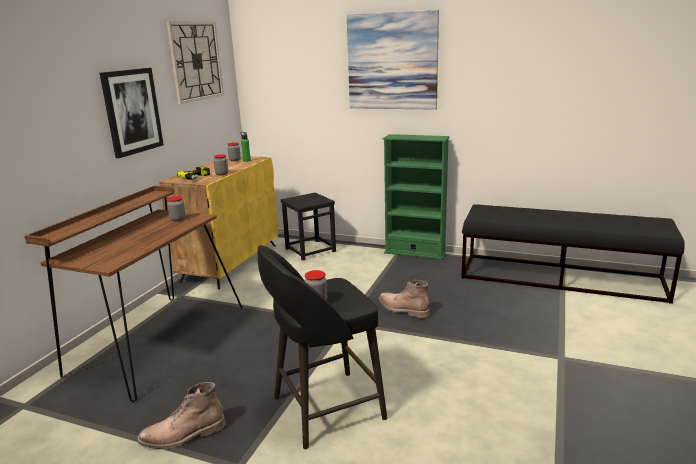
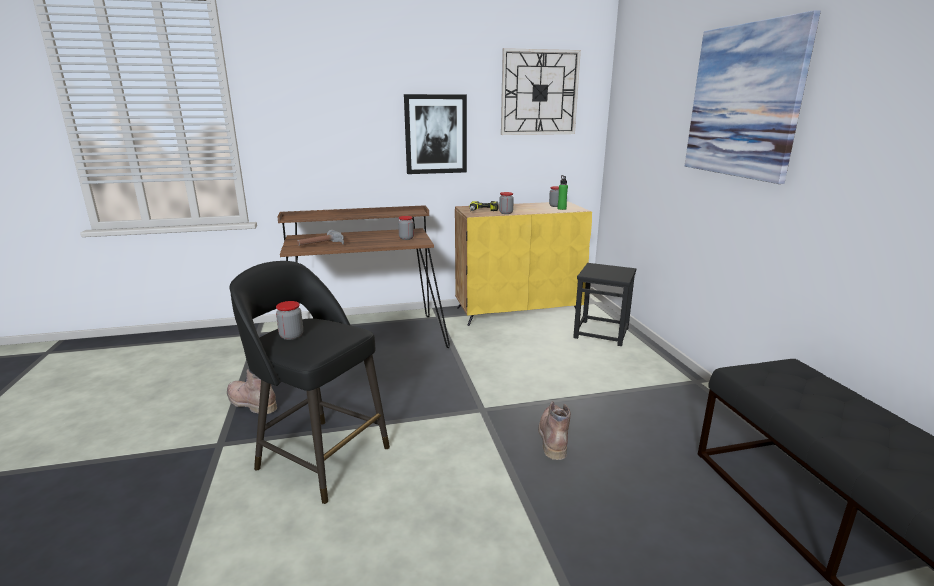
camera: 55 degrees right, 0 degrees up
(124, 251) = (322, 245): none -> hammer
(415, 252) = (706, 394): green bookcase -> none

